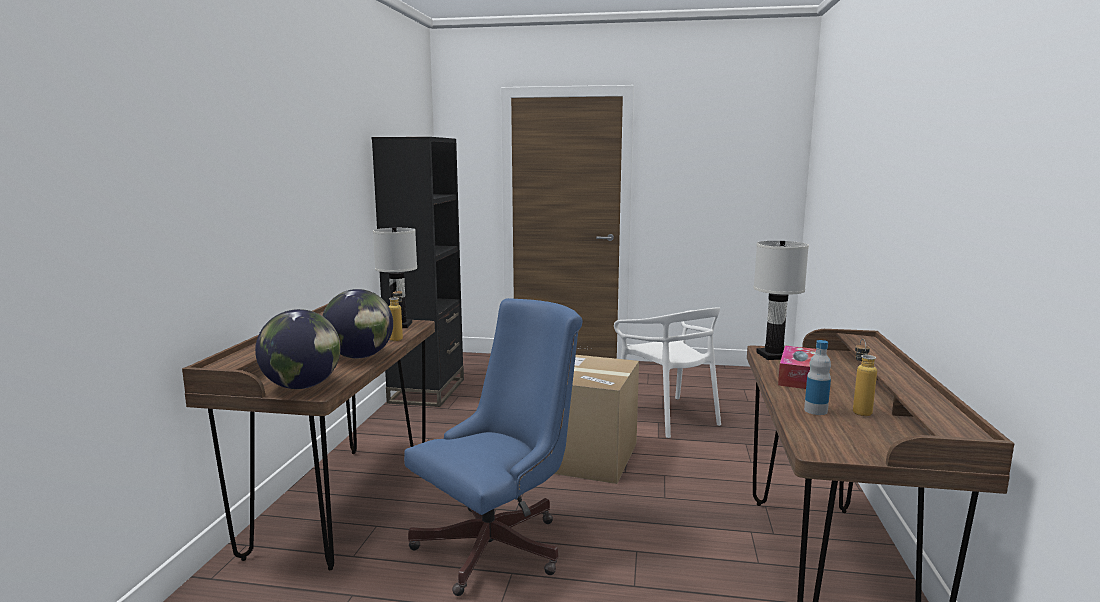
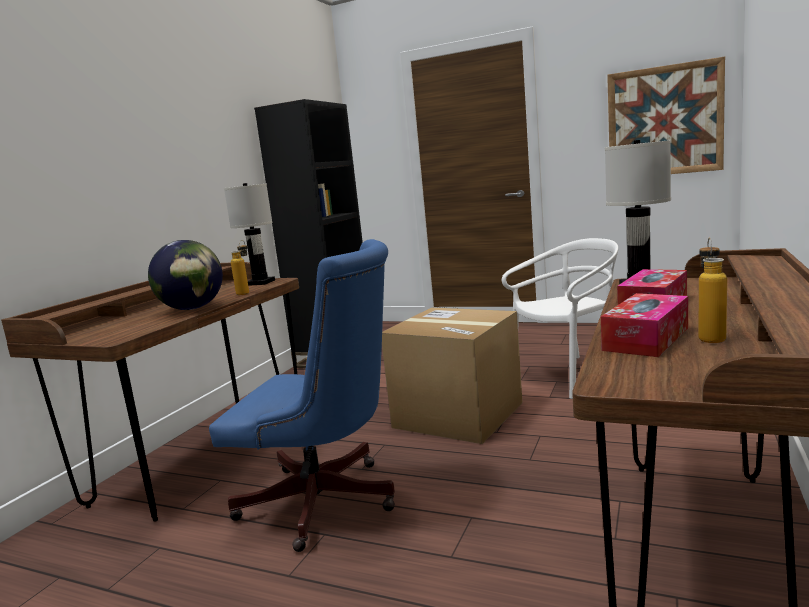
camera: 15 degrees right, 0 degrees up
(302, 386) = (109, 334): globe -> none
(499, 544) = (327, 503): blue office chair -> blue office chair turned 45 degrees clockwise
(668, 417) = (570, 376): white chair -> white chair turned 105 degrees counterclockwise
(743, 187) = (664, 121): none -> picture
(815, 410) = (646, 339): bottle -> tissue box

